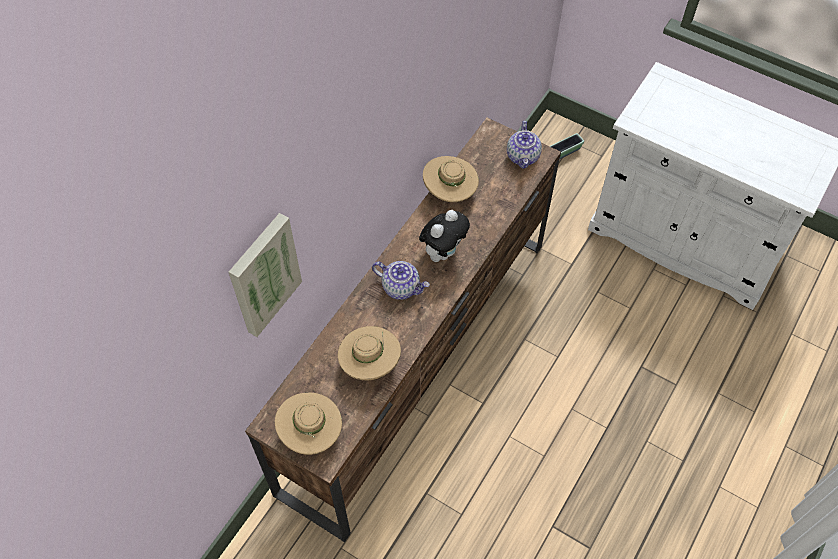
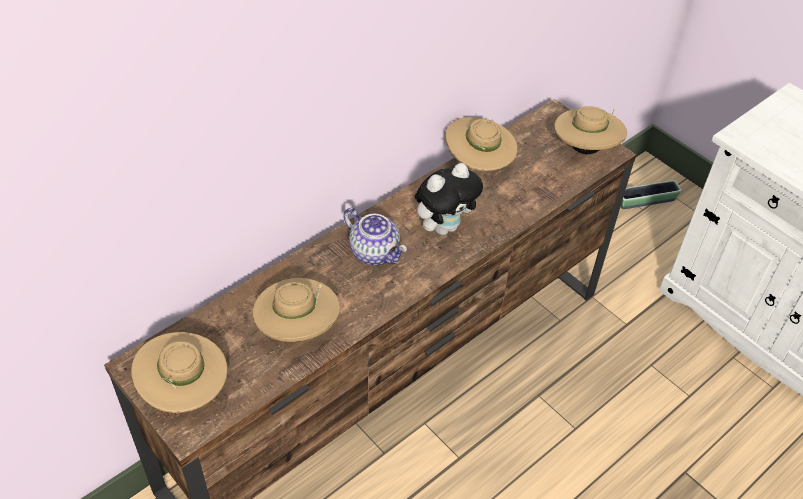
camera: 15 degrees right, 10 degrees down
(263, 274) = (156, 129): picture -> none
(523, 157) = (585, 149): teapot -> beige hat

